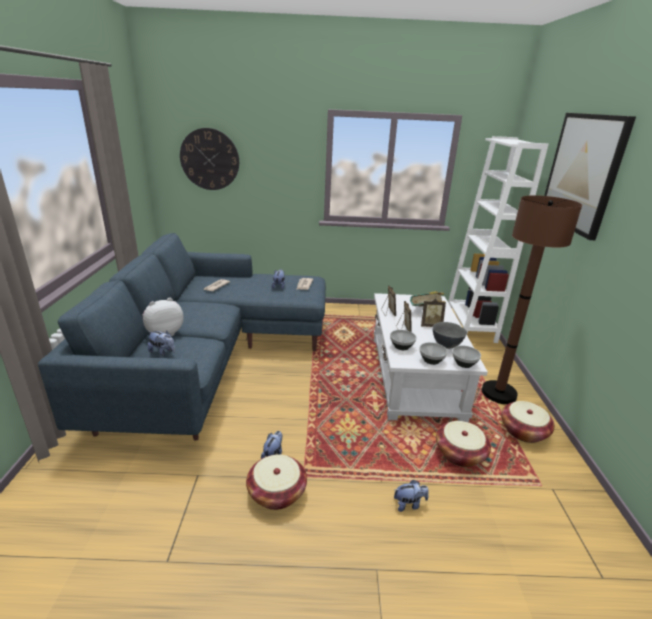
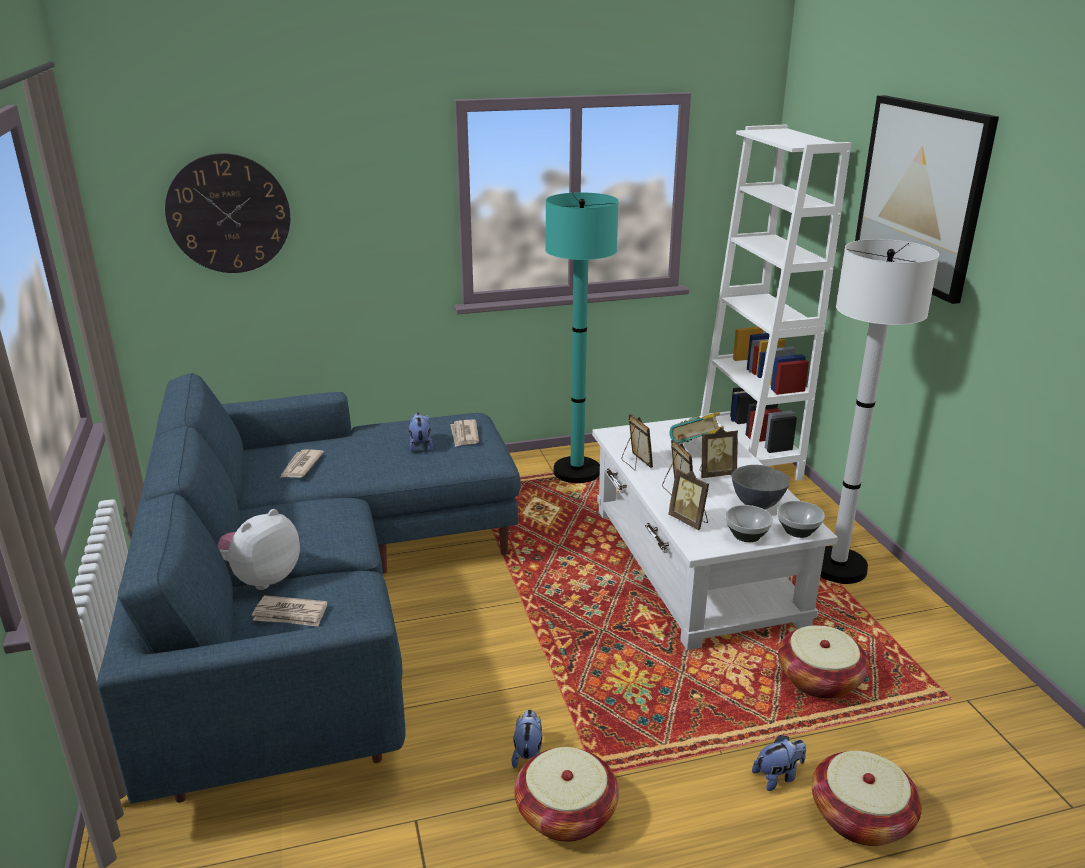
camera: 15 degrees left, 0 degrees up
(163, 352) = (290, 614): plush toy -> newspaper
(372, 318) = (576, 472): none -> turquoise floor lamp
(402, 346) = (689, 521): bowl -> picture frame
(498, 393) = (837, 567): brown floor lamp -> white floor lamp
(523, 431) = (896, 622): basket -> basket (860, 817)

